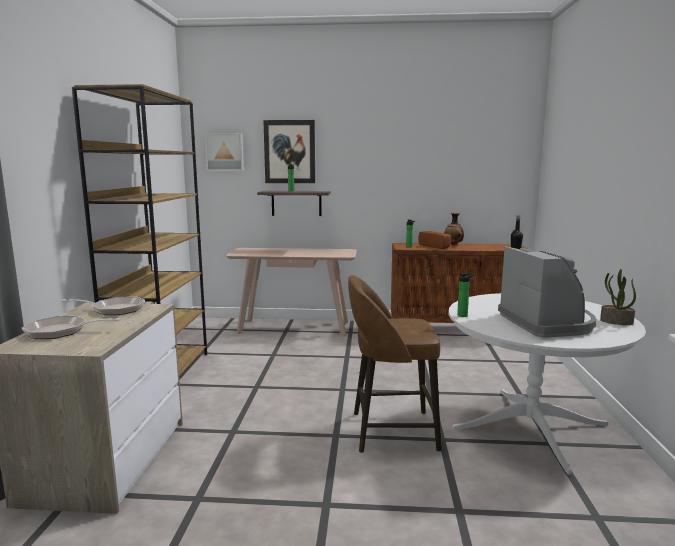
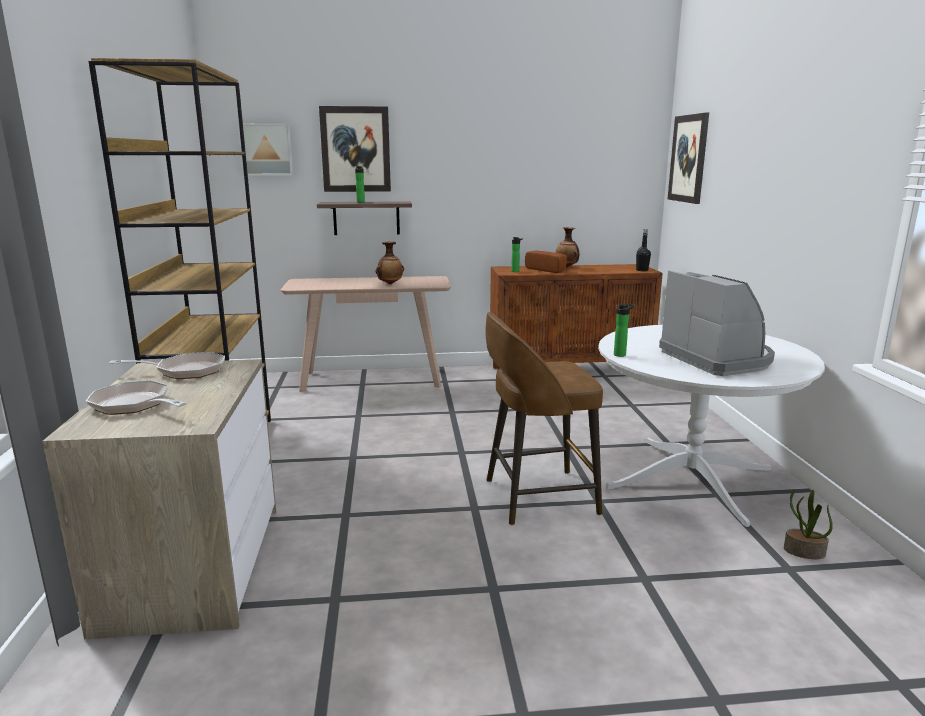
camera: 10 degrees left, 5 degrees up
(61, 332) = (134, 405): frying pan -> frying pan turned 45 degrees clockwise
(309, 253) = (390, 284): none -> vase
(554, 158) = (688, 158): none -> picture
(616, 322) = (788, 353): potted plant -> potted plant (803, 552)

